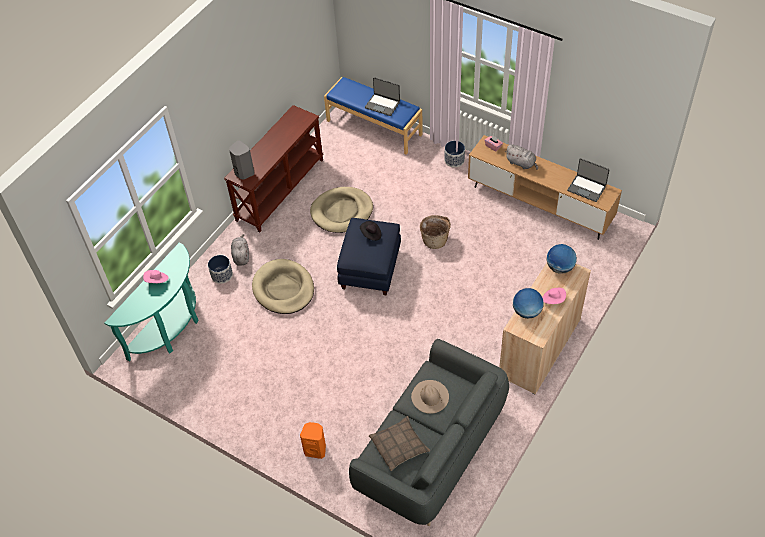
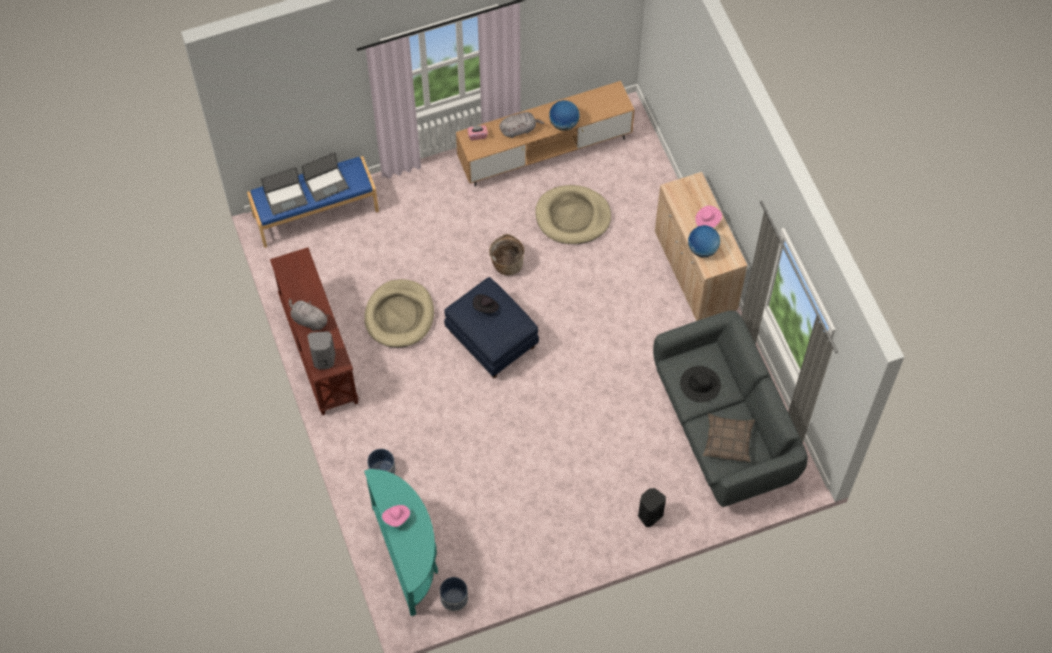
camera: 55 degrees left, 10 degrees up
(241, 256) = (373, 438): grey plush toy -> grey plush toy (308, 320)
(283, 289) = (449, 427): beige dog bed -> beige dog bed (572, 217)
(315, 449) = (649, 515): orange speaker -> black speaker
(430, 396) = (700, 384): beige hat -> black hat
(454, 160) = (426, 177): planter -> planter (454, 598)
(560, 267) = (679, 191): globe -> globe (564, 124)
(586, 188) = (594, 104): laptop -> laptop (286, 198)

